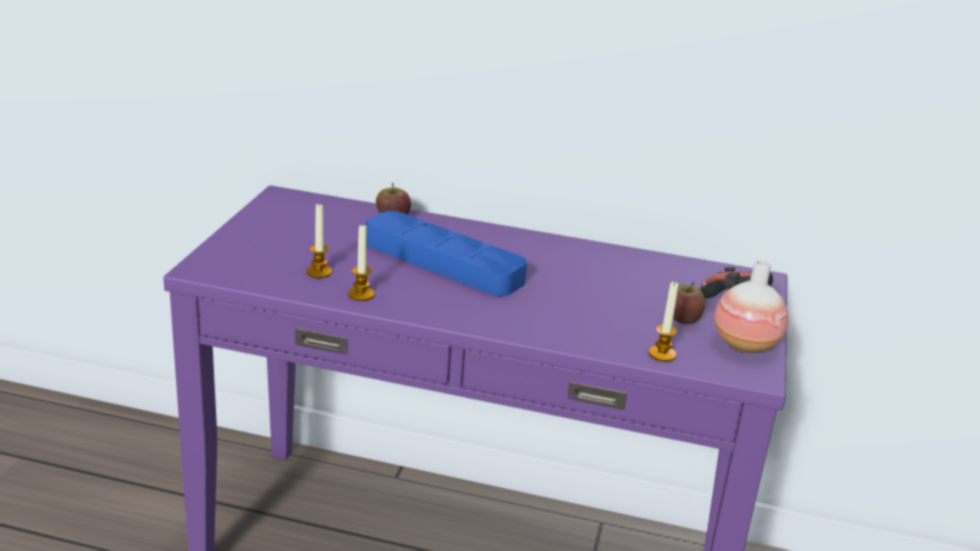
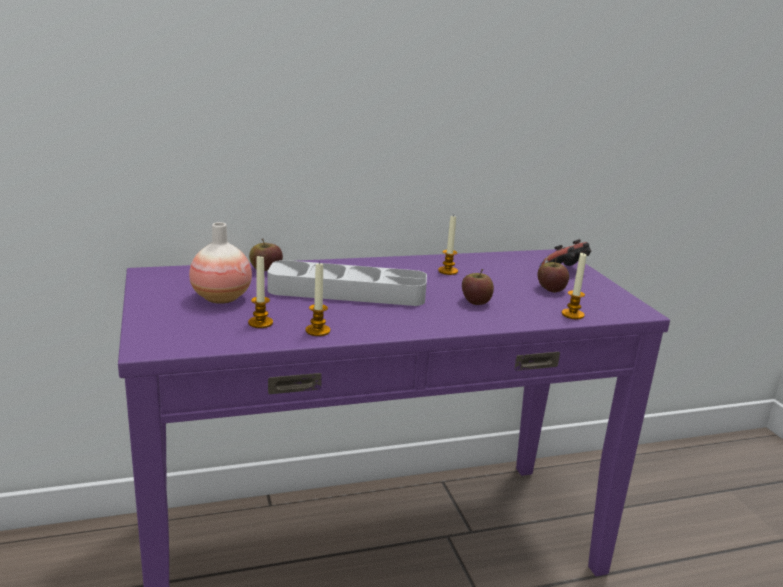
camera: 30 degrees left, 5 degrees down
(443, 262) = (347, 292): blue tray -> grey tray
(568, 309) = (475, 301): none -> apple
(588, 266) = (448, 271): none -> candle
(745, 344) = (606, 295): vase -> vase (221, 298)

